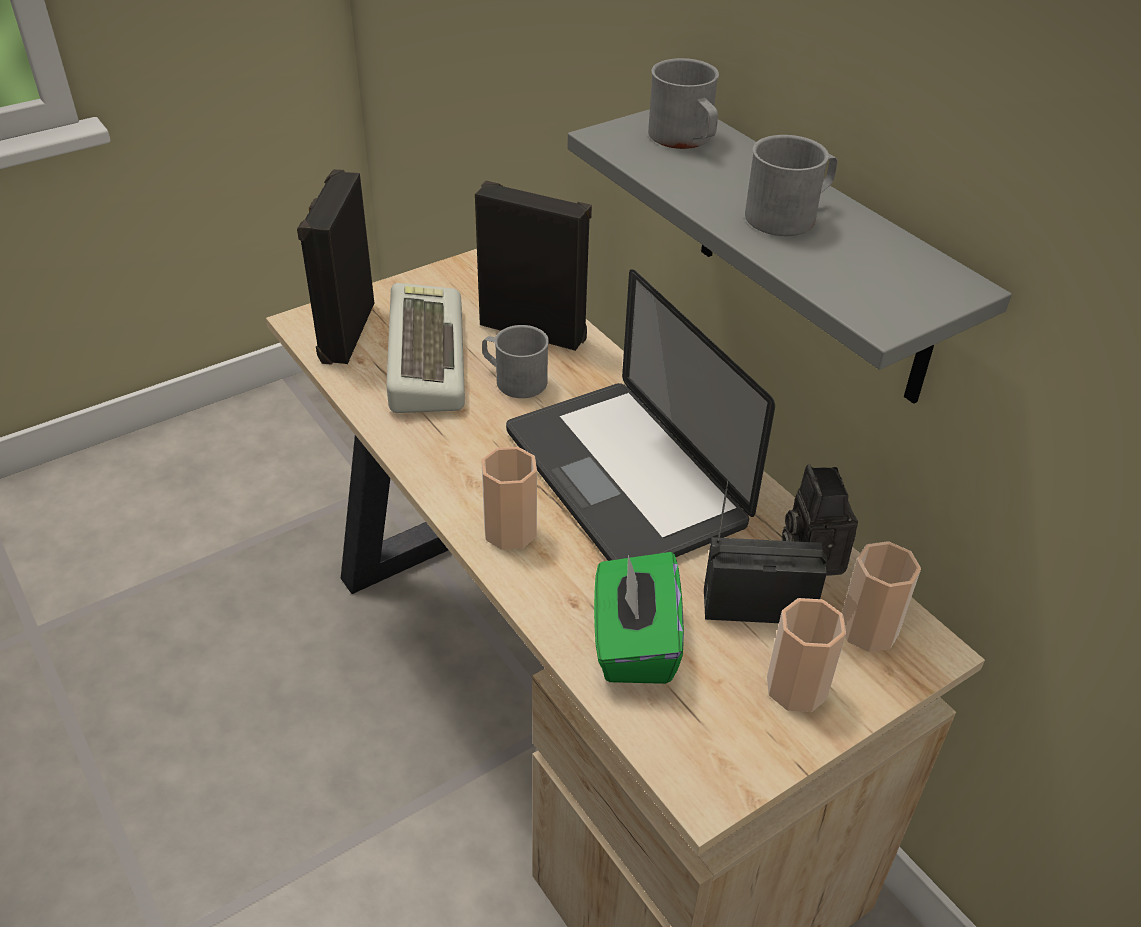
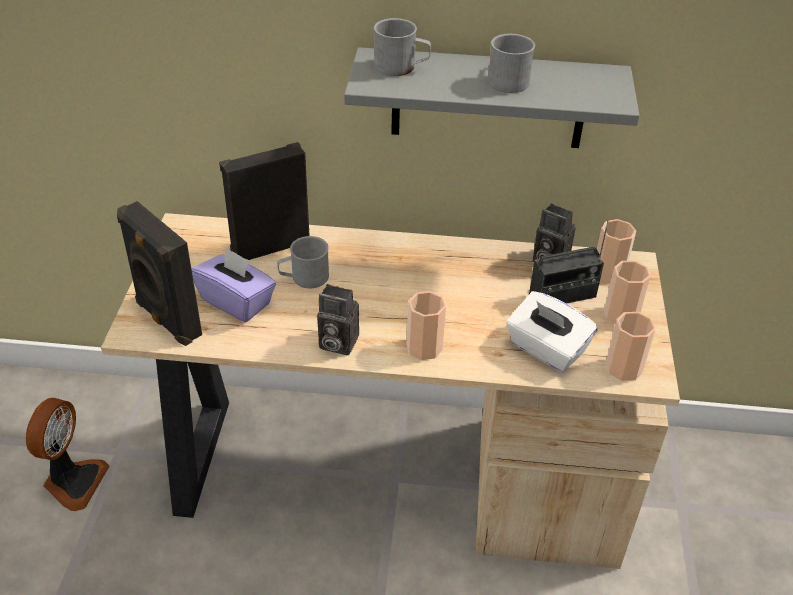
camera: 50 degrees left, 0 degrees up
(314, 485) = (73, 481): none -> fan
(422, 357) = (236, 301): keyboard -> purple tissue box
(439, 459) = (336, 343): none -> camera
(624, 477) = (430, 285): laptop -> none
(634, 643) = (546, 349): green tissue box -> white tissue box
(690, 745) = (623, 368): none -> cup
(757, 606) = (562, 296): radio -> radio turned 150 degrees counterclockwise

